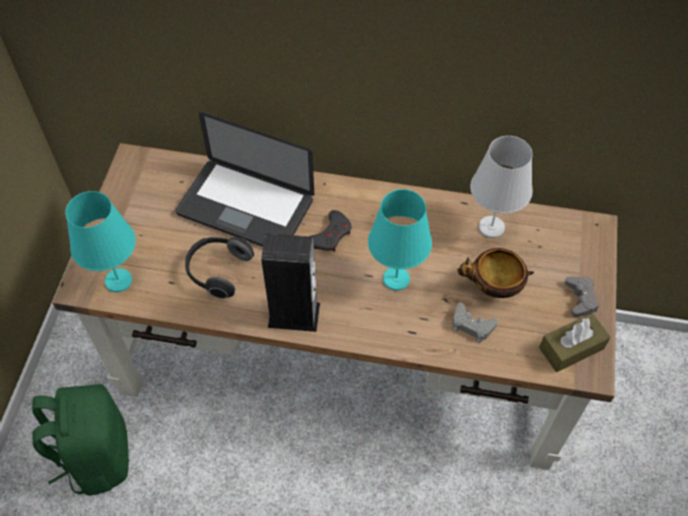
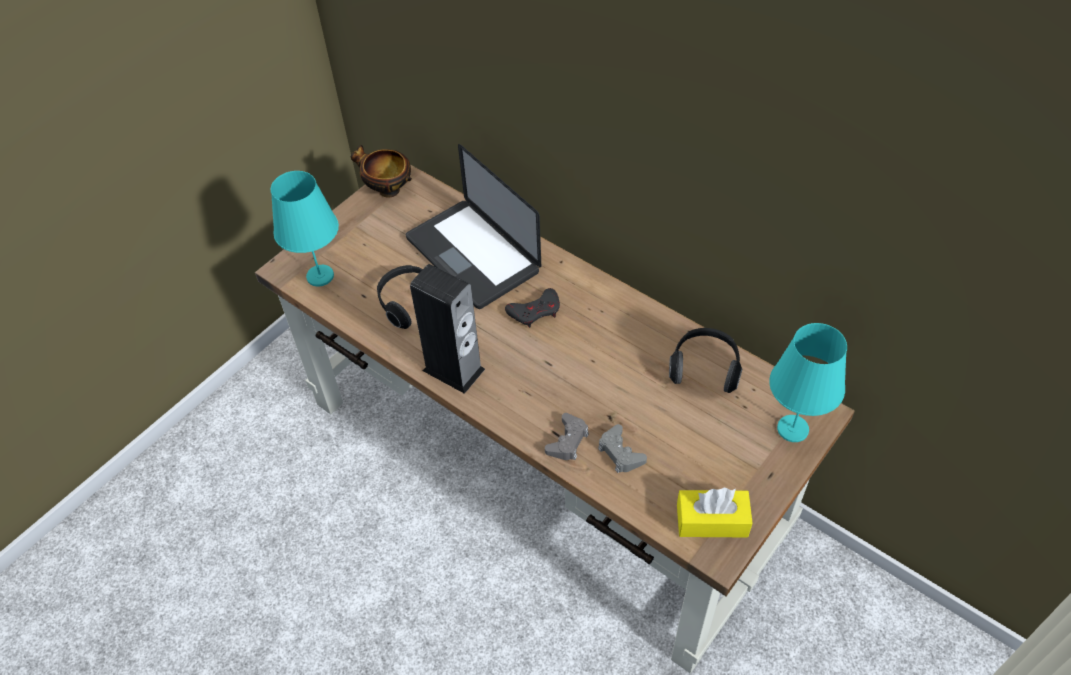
camera: 30 degrees right, 5 degrees down
(97, 456) = (266, 450): green backpack -> none
(396, 278) = (573, 377): turquoise table lamp -> turquoise table lamp (793, 429)
(492, 227) = (705, 368): white table lamp -> headphones
(493, 288) = (666, 427): bowl -> bowl (387, 190)
(571, 348) = (712, 520): brown tissue box -> yellow tissue box
(580, 299) = (755, 477): grey game controller -> grey game controller (567, 441)

